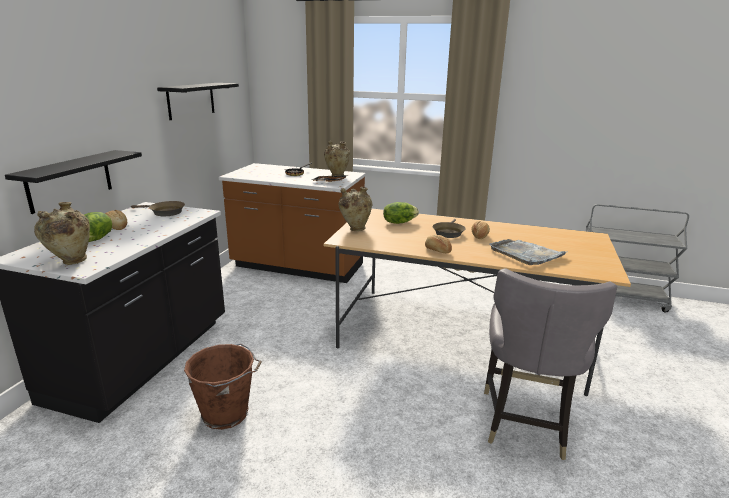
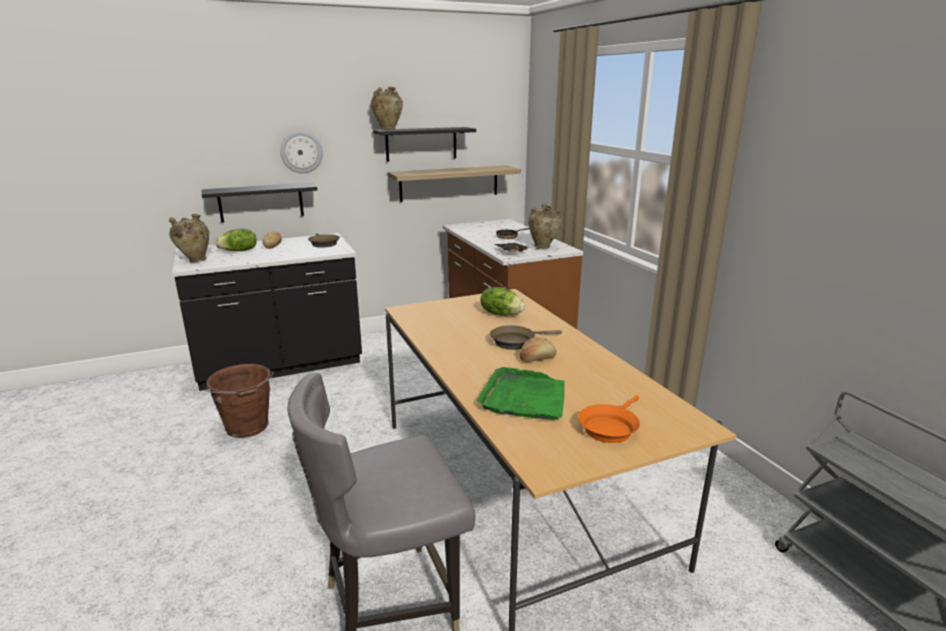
camera: 50 degrees right, 0 degrees up
(101, 116) = (301, 152): none -> wall clock
(211, 137) = (449, 183): none -> shelf
(355, 229) = (444, 305): beige vase -> beige vase (388, 129)
(437, 250) = (448, 352): bread -> none
(526, 254) = (524, 398): grey tray -> green tray
(579, 249) = (609, 427): none -> orange frying pan

